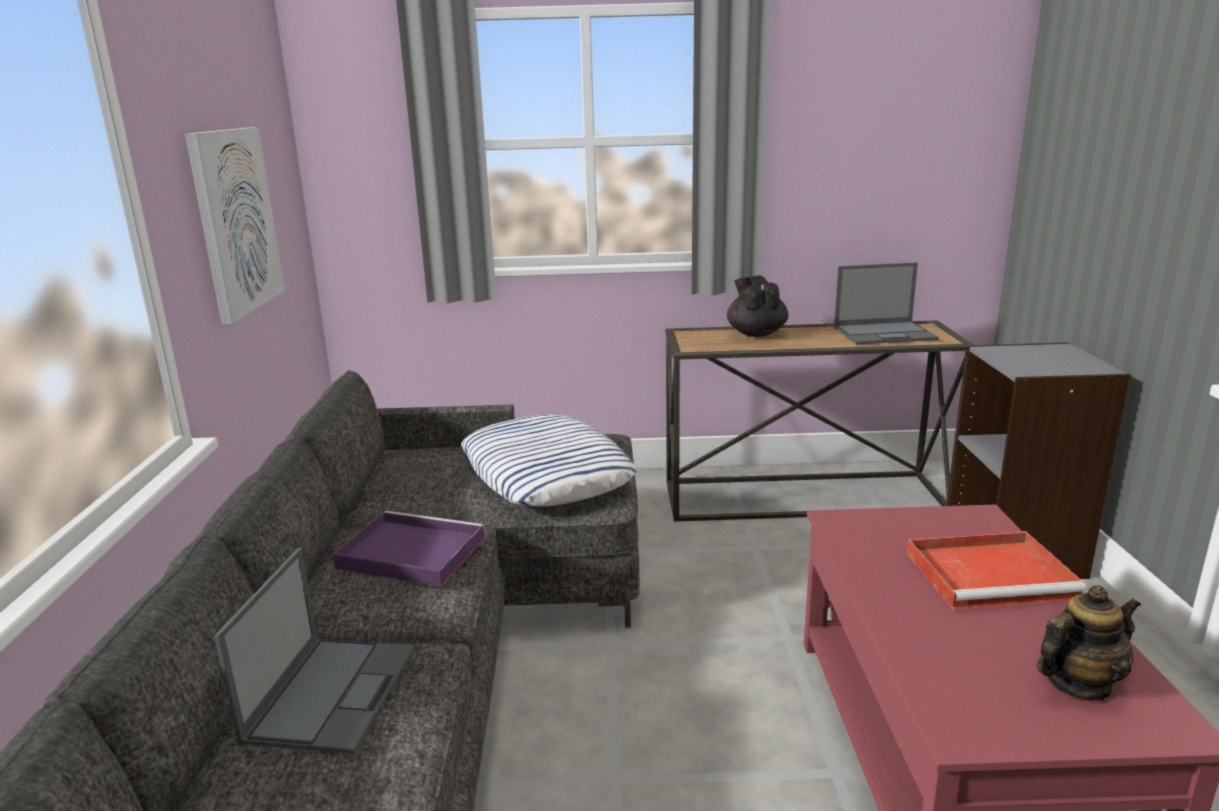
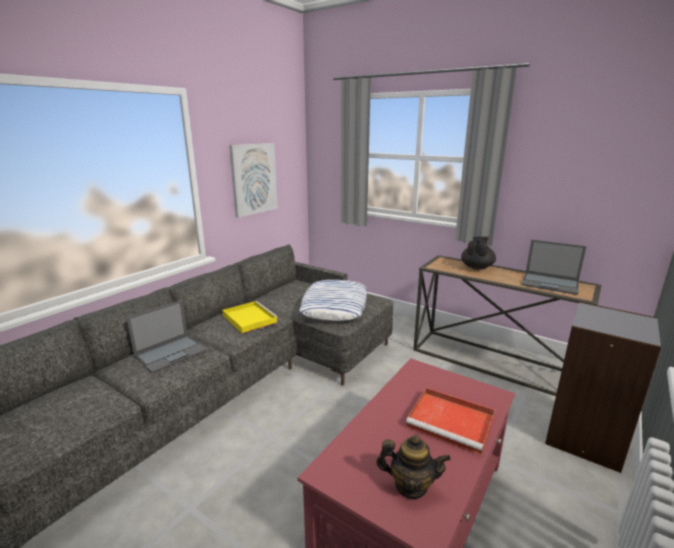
camera: 35 degrees right, 0 degrees up
(409, 553) = (249, 318): purple tray -> yellow tray

